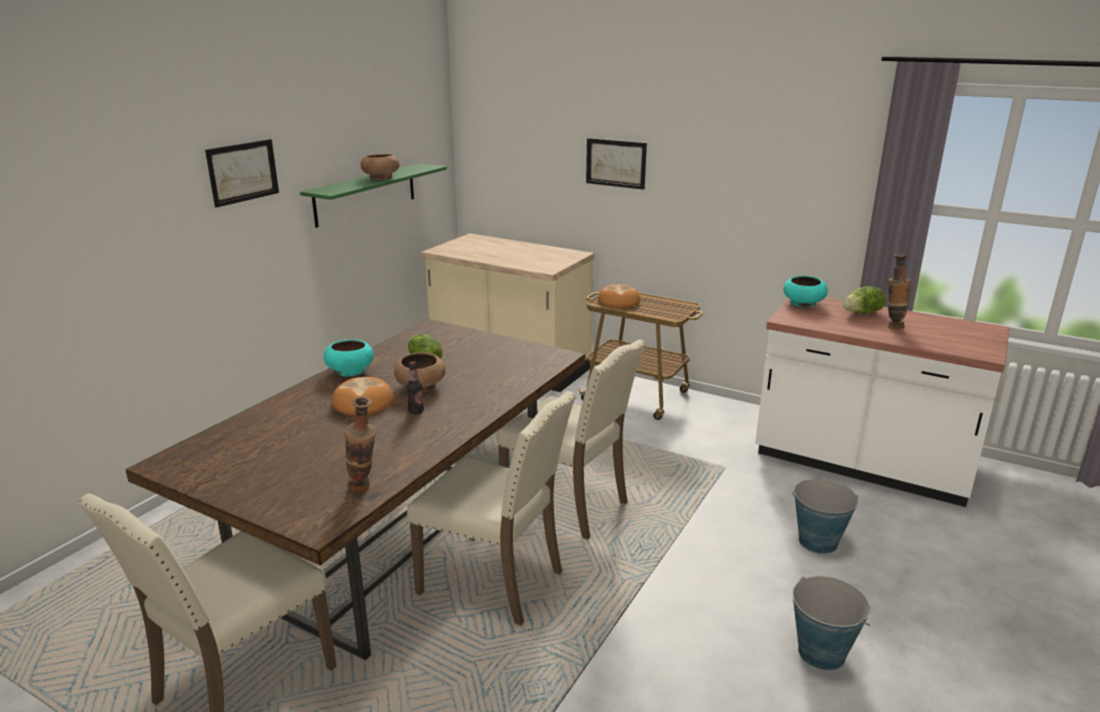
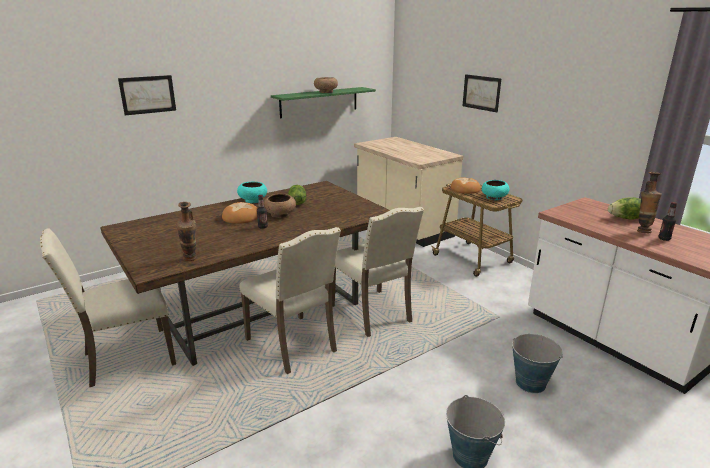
camera: 25 degrees right, 0 degrees up
(243, 172) = (232, 79): picture -> picture (148, 94)
(803, 304) = (582, 205): turquoise bowl -> turquoise bowl (494, 198)
(921, 332) = (664, 239): none -> bottle

